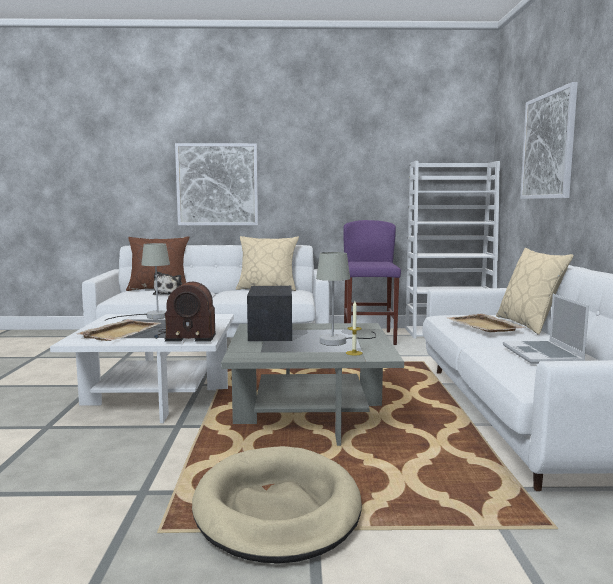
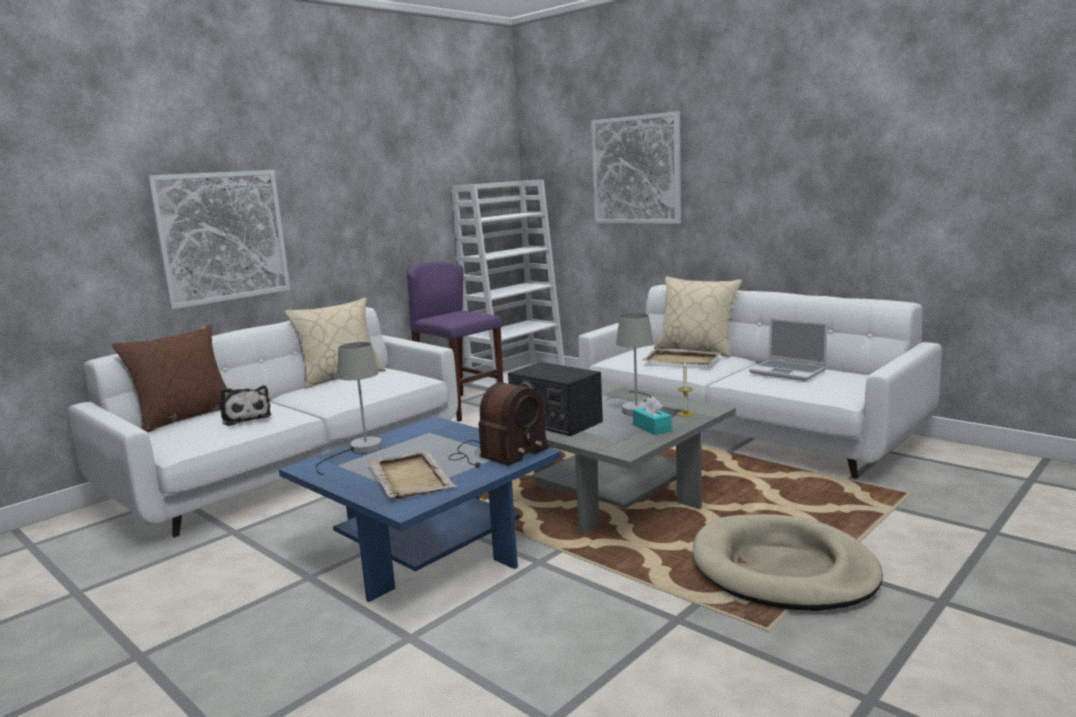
camera: 45 degrees left, 5 degrees up
(156, 396) = (429, 550): white coffee table -> blue coffee table
(303, 352) = (652, 428): none -> turquoise tissue box

